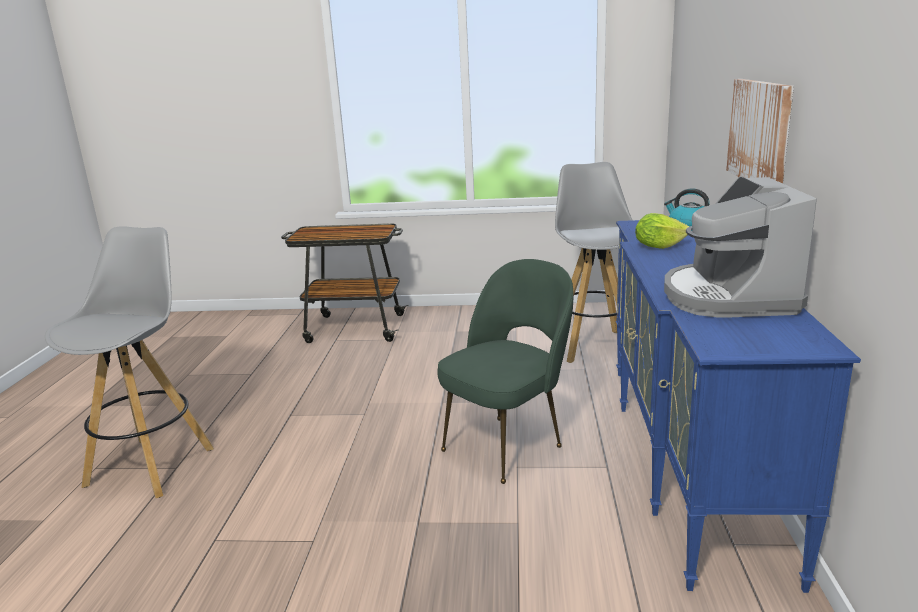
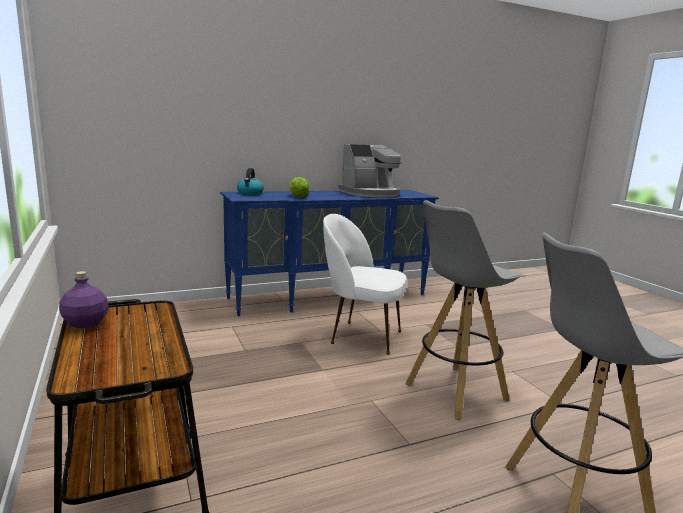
camera: 120 degrees left, 5 degrees down
(369, 226) = (86, 323): none -> purple bottle
(508, 445) = (360, 336): green chair -> white chair
(594, 345) = (181, 327): grey stool -> grey stool (453, 391)
(760, 133) = (300, 128): picture -> none

